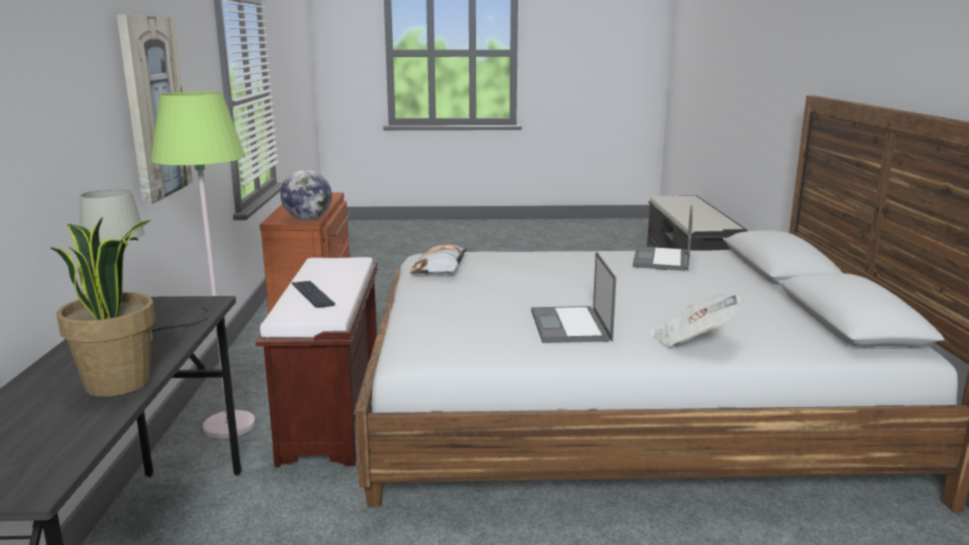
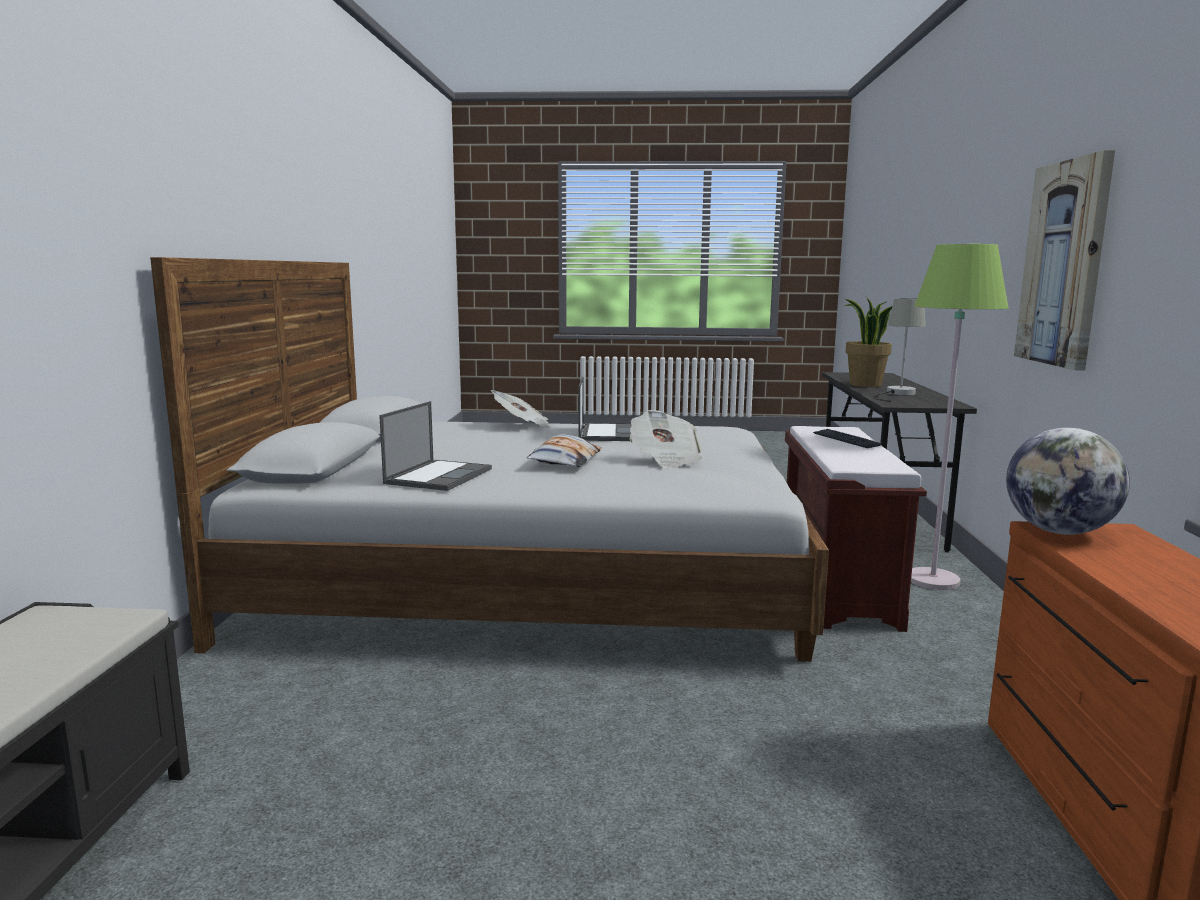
camera: 175 degrees left, 5 degrees down
(440, 267) = (737, 476): pillow -> pillow (565, 461)
(496, 275) = (665, 459): none -> newspaper

